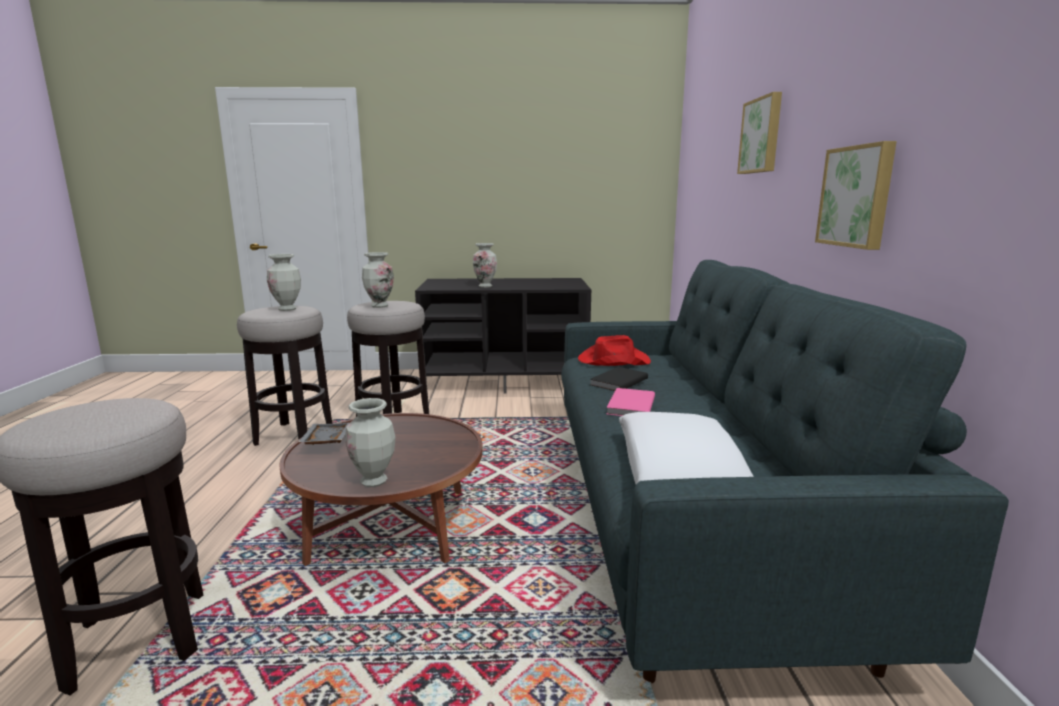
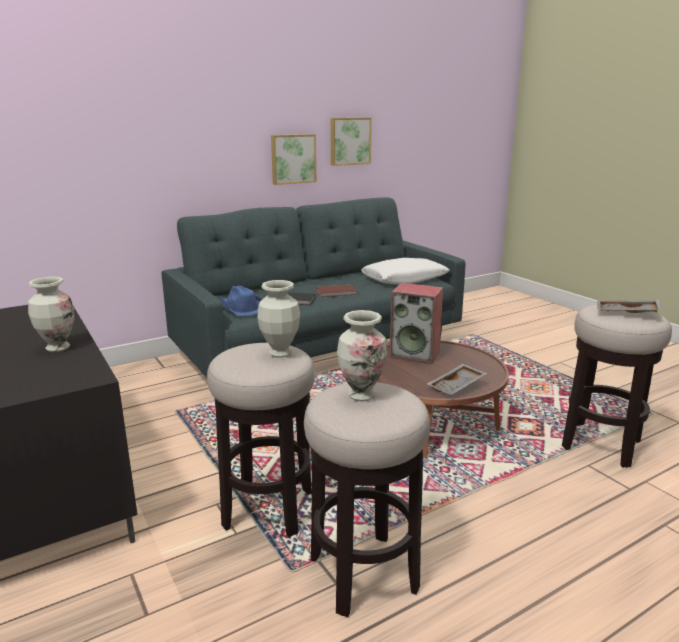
camera: 120 degrees left, 5 degrees up
(86, 415) = (626, 313): none -> grey tray
(373, 481) = (469, 355): vase -> none
(432, 451) = (415, 354): none -> speaker
(612, 361) = (241, 308): red hat -> blue hat
(629, 406) = (337, 293): pink book -> brown book
(762, 135) = (170, 118): picture -> picture (349, 141)

